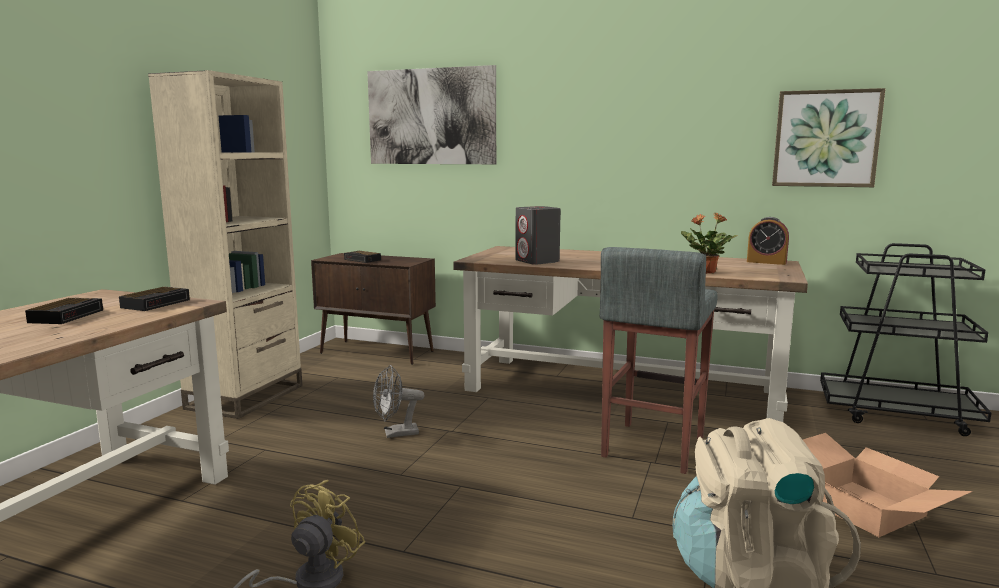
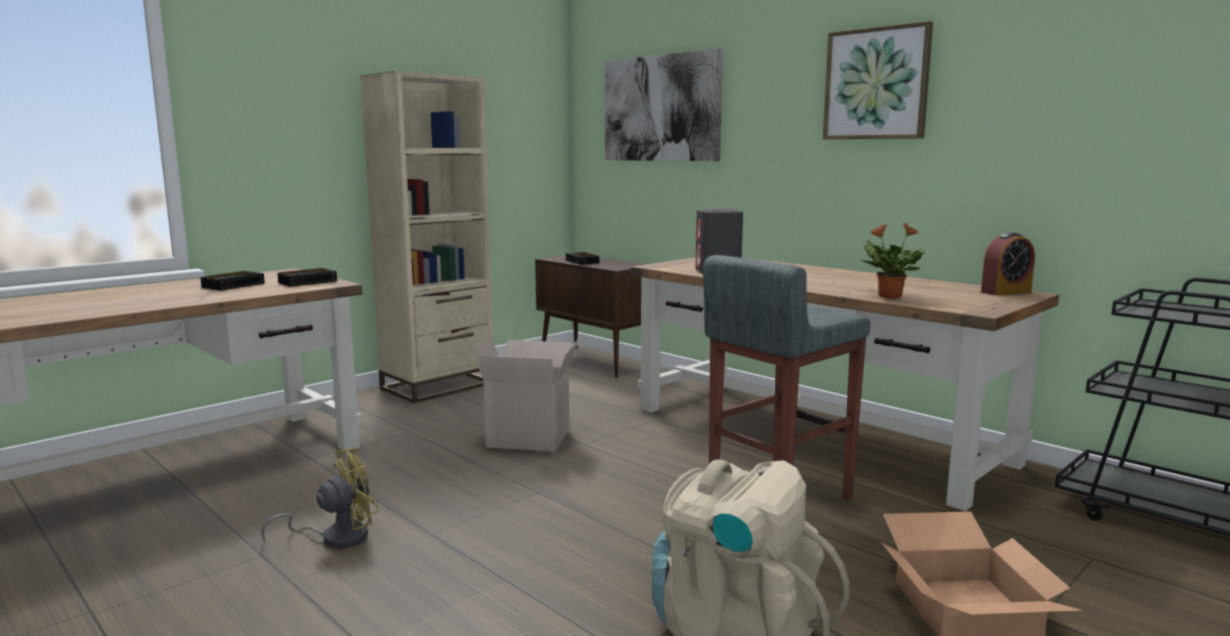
camera: 25 degrees right, 0 degrees up
(395, 434) = (530, 437): grey fan -> cardboard box
(766, 262) = (1005, 292): alarm clock -> alarm clock turned 75 degrees counterclockwise
(825, 139) = (1105, 128): picture -> picture (876, 84)

